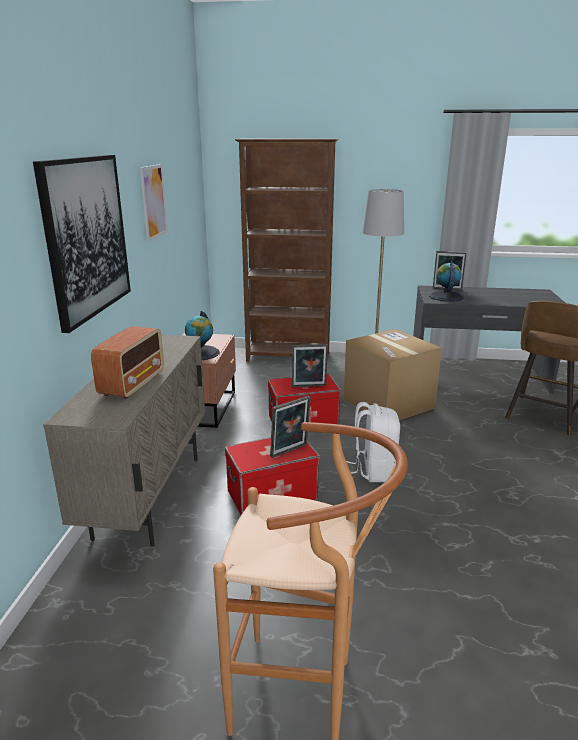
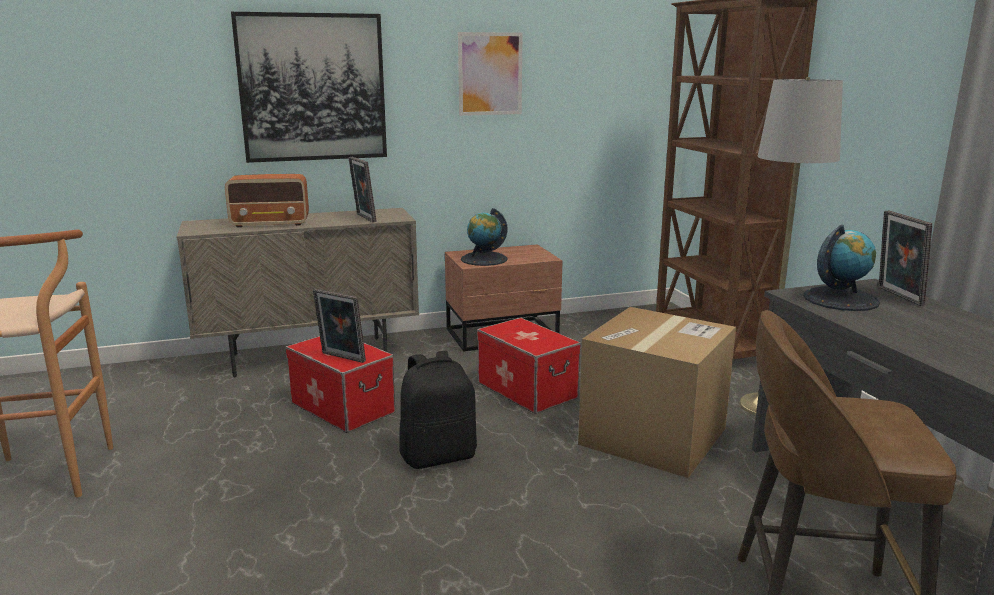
camera: 65 degrees right, 5 degrees down
(309, 386) = (523, 339): picture frame -> picture frame (363, 218)
(373, 470) = (438, 456): white backpack -> black backpack

